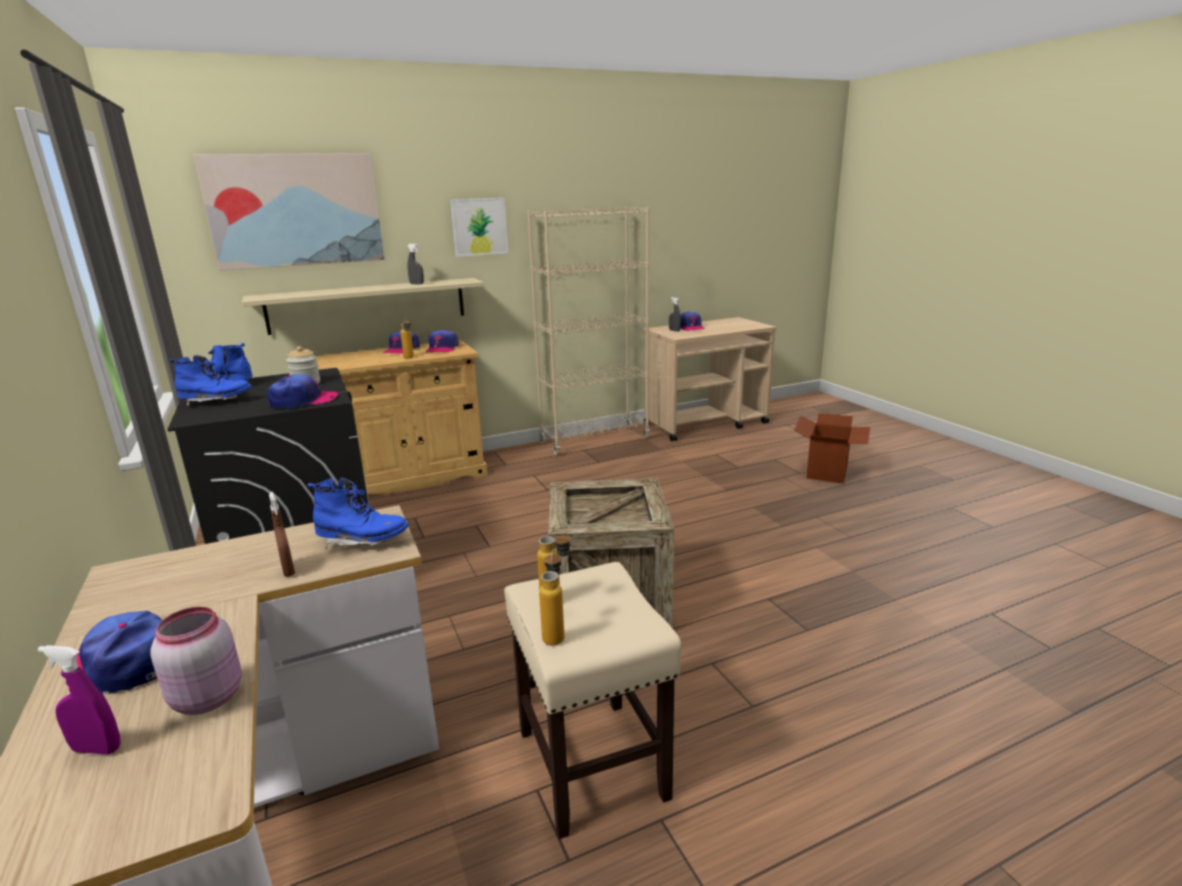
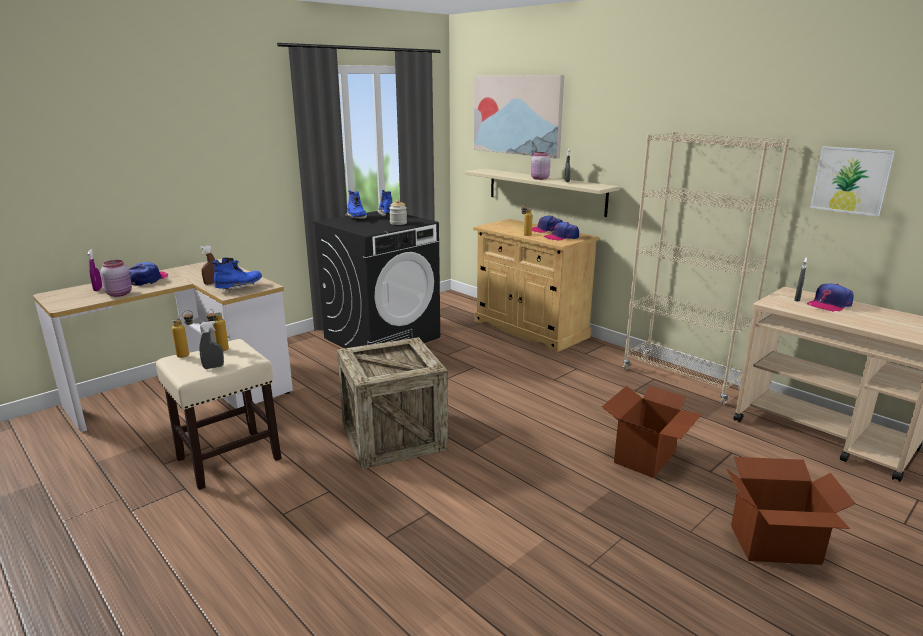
camera: 70 degrees right, 0 degrees up
(303, 401) = (363, 229): cap -> none
(363, 541) = (239, 288): blue boot -> blue boot turned 120 degrees counterclockwise
(377, 288) = (539, 178): none -> pink jar
(479, 227) = (632, 142): picture -> picture (850, 180)
(622, 606) = (213, 367): none -> grey spray bottle
(711, 483) = (646, 457): none -> cardboard box

